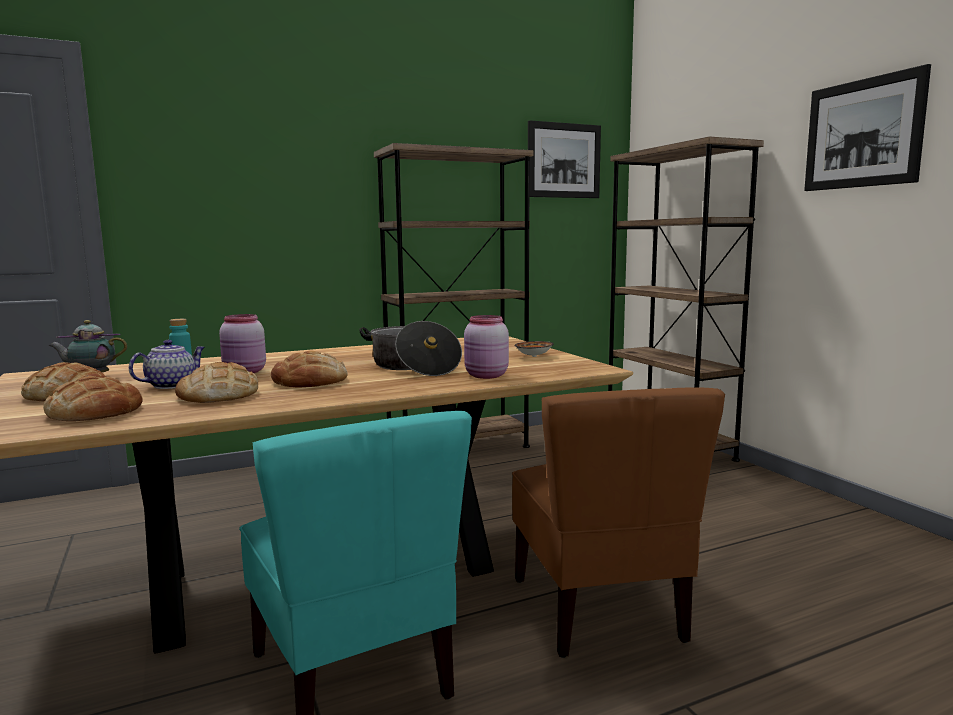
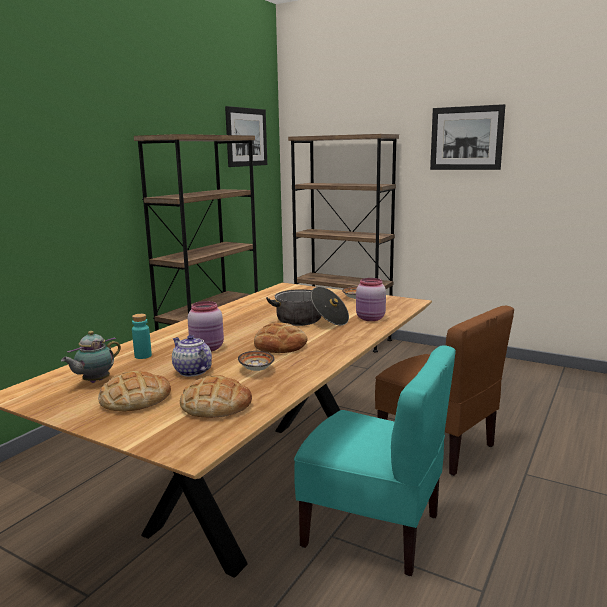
camera: 35 degrees left, 5 degrees up
(172, 385) = (191, 371): teapot -> teapot turned 45 degrees counterclockwise
(218, 395) = (256, 370): bread -> bowl

